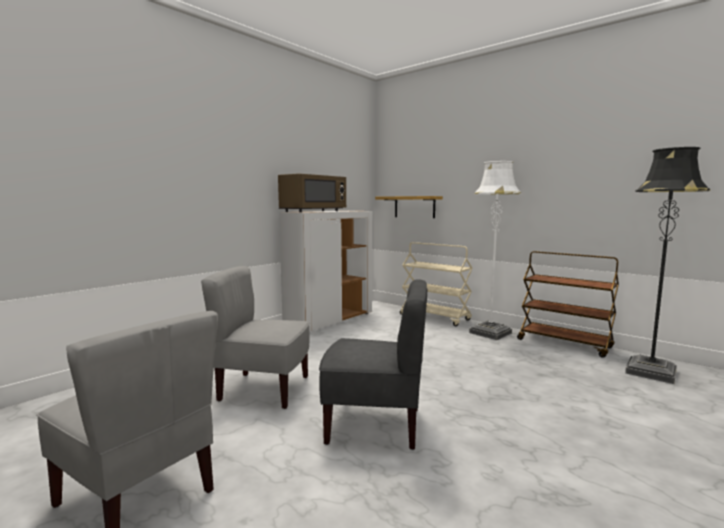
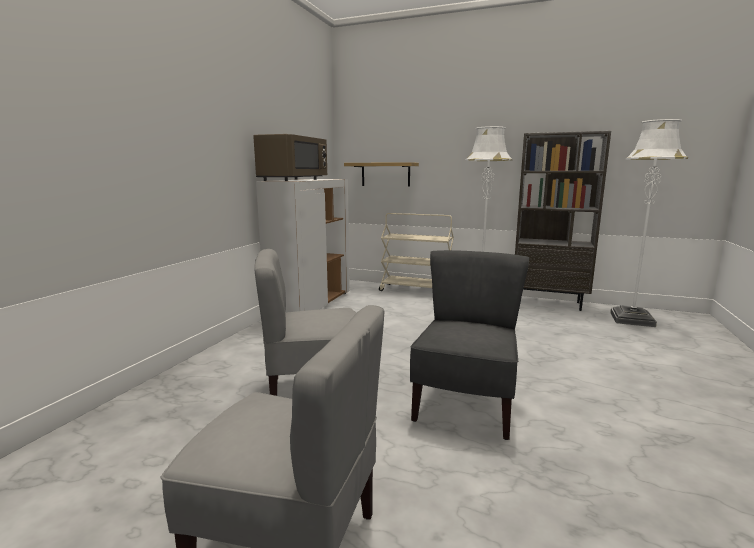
camera: 20 degrees left, 5 degrees up
(375, 424) = (465, 406): grey chair -> grey chair turned 60 degrees counterclockwise
(564, 344) = (549, 303): brown cart -> brown bookcase
(651, 372) = (632, 319): black floor lamp -> white floor lamp

